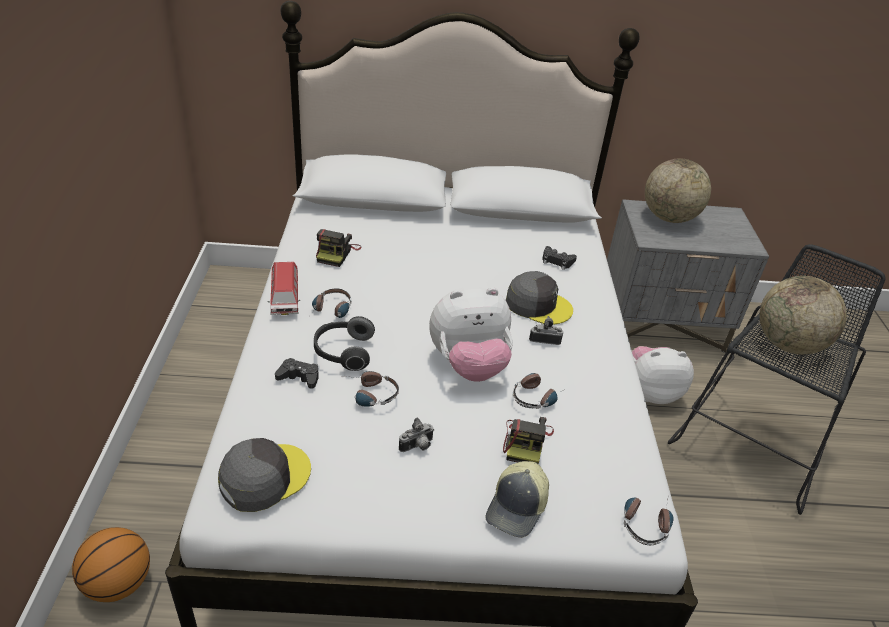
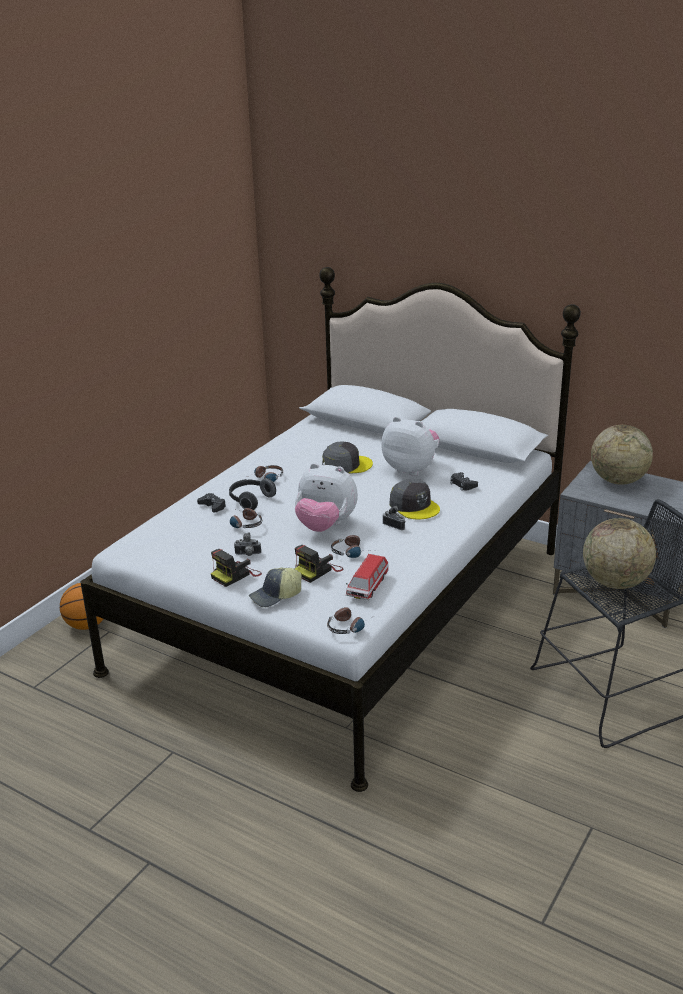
camera: 35 degrees right, 10 degrees down
(264, 477) = (149, 543): grey cap -> grey cap (346, 465)
(285, 298) = (244, 467): toy car -> toy car (367, 586)
(337, 253) = (303, 449): camera -> camera (236, 575)
(651, 392) = (555, 634): plush toy -> plush toy (411, 469)

